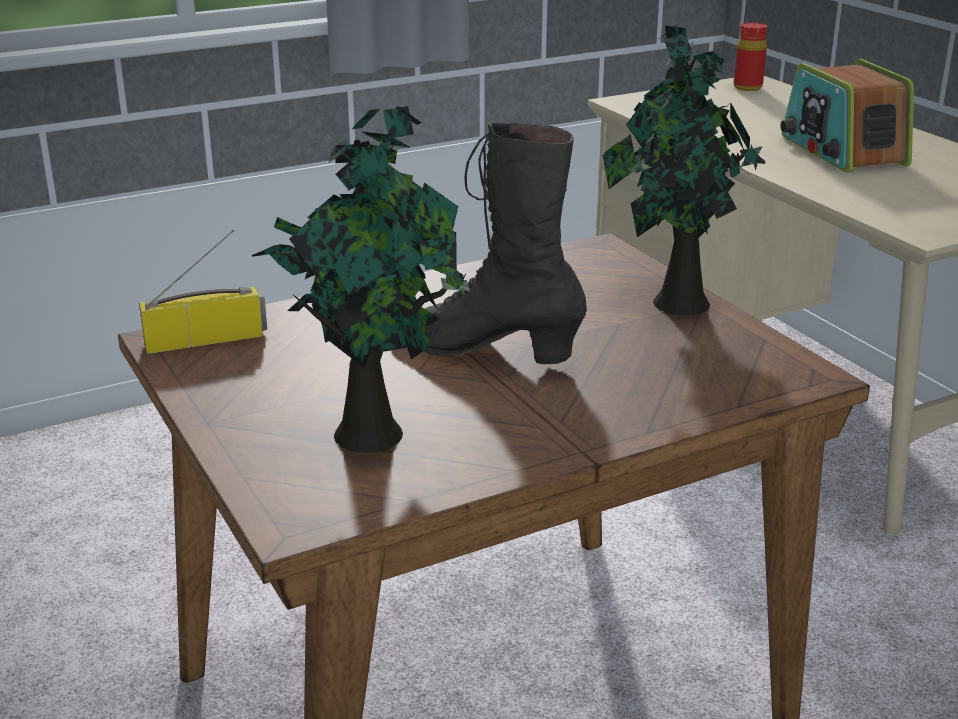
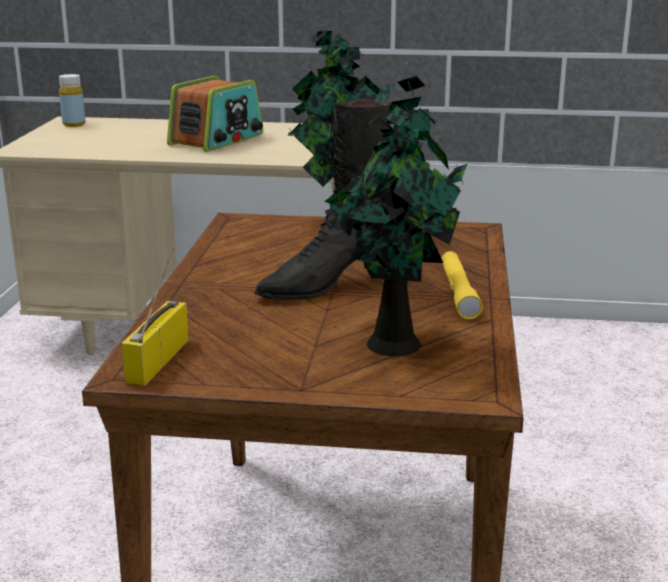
camera: 55 degrees left, 5 degrees down
(567, 427) = (458, 293): none -> yellow flashlight
(747, 87) = (74, 124): red bottle -> yellow bottle
(842, 151) = (217, 140): radio -> radio turned 75 degrees counterclockwise

